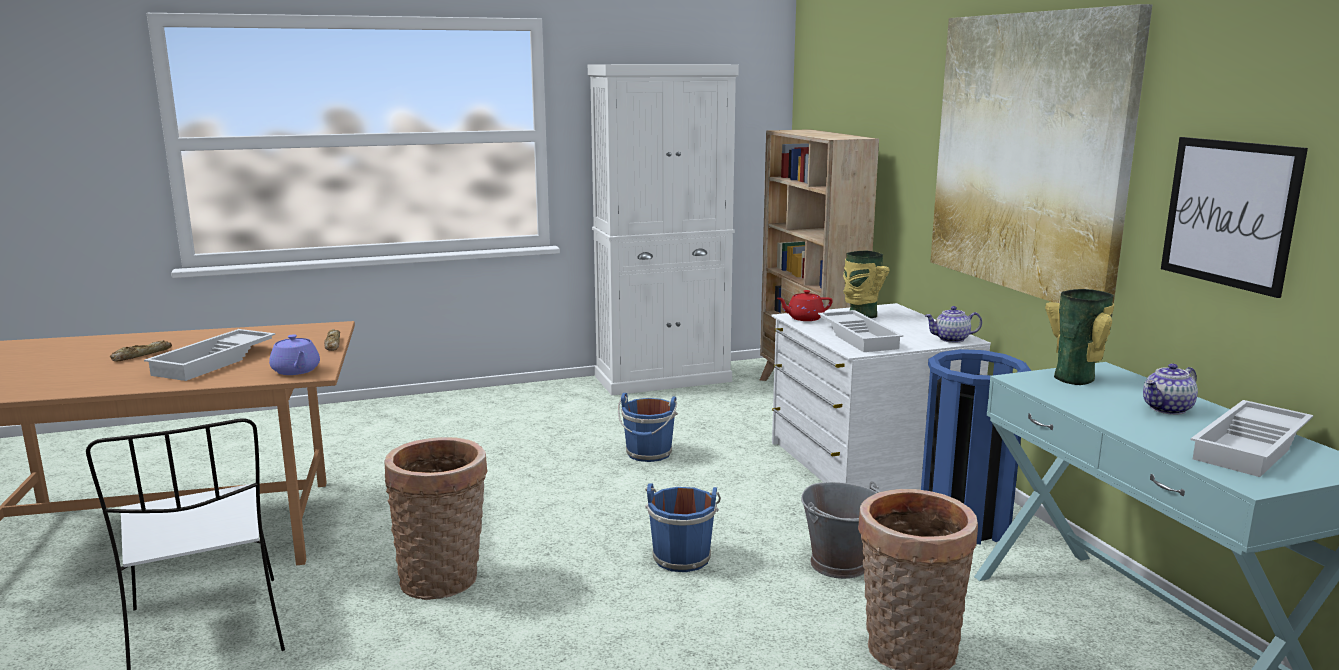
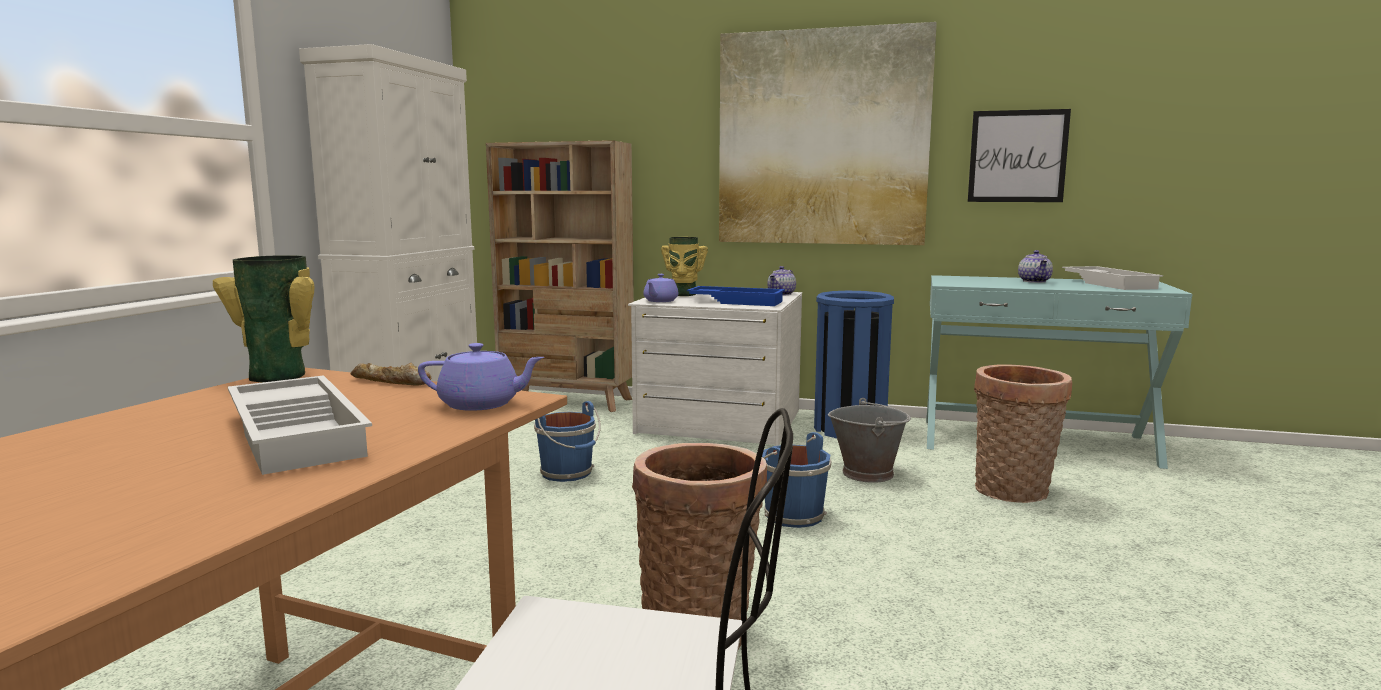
camera: 55 degrees left, 5 degrees down
(141, 355) = (82, 473): bread -> none
(804, 318) = (660, 301): red teapot -> purple teapot
(860, 337) = (737, 302): white tray -> blue tray
(1077, 378) = (959, 280): vase -> vase (281, 375)

